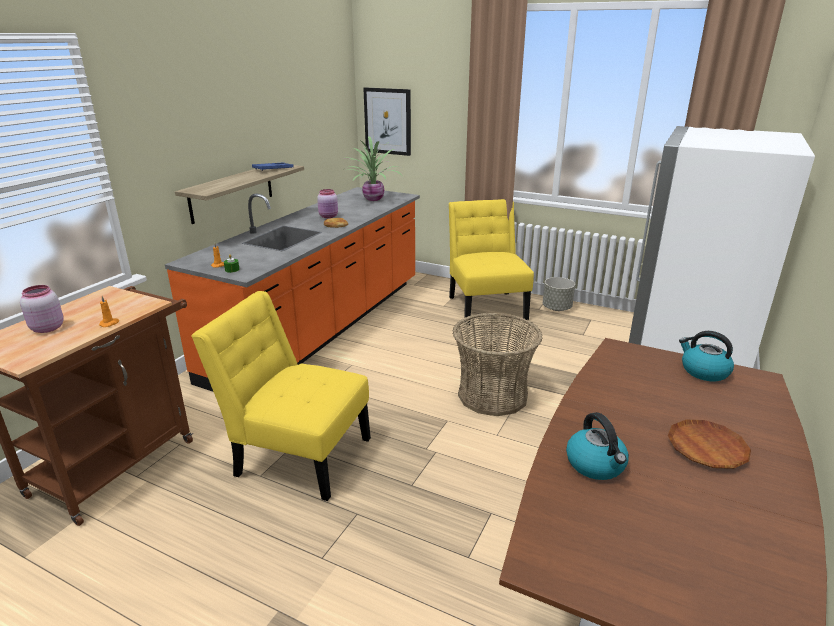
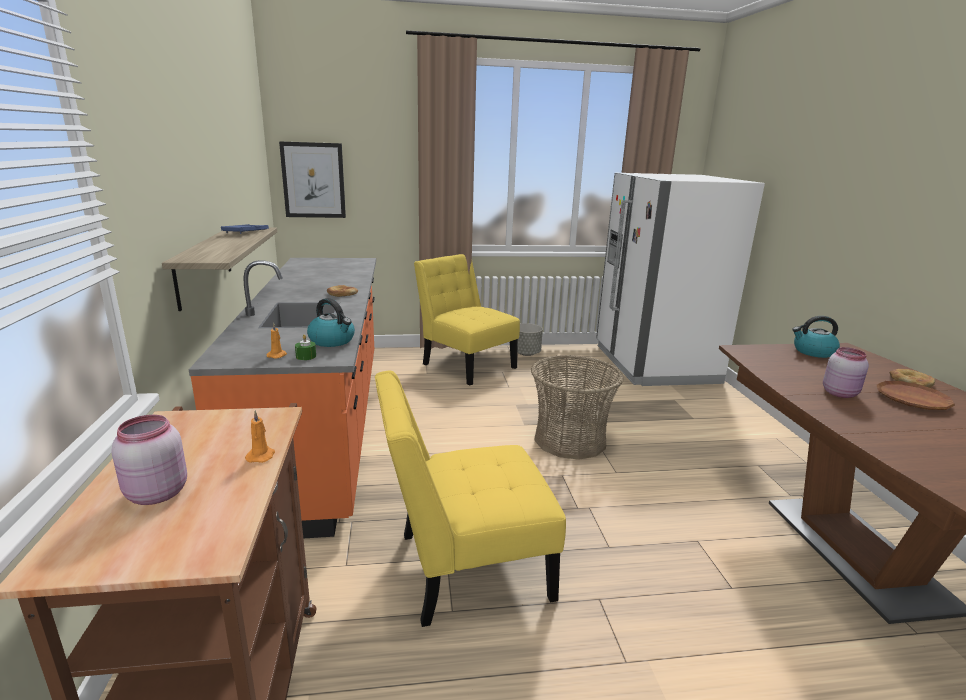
camera: 35 degrees left, 5 degrees down
(329, 216) = (317, 287): pink jar -> pink jar (840, 393)
(372, 199) = (334, 266): potted plant -> none
(596, 465) = (893, 434): kettle -> kettle (332, 341)
(758, 433) = (910, 381): none -> bread

